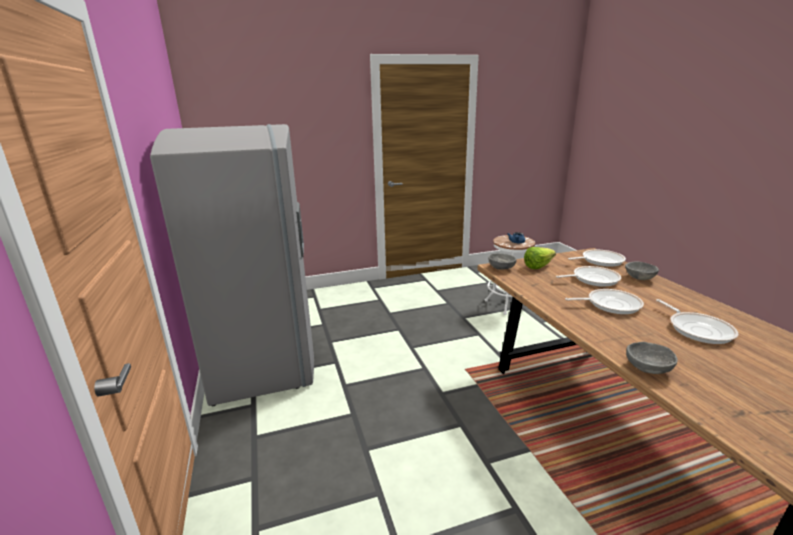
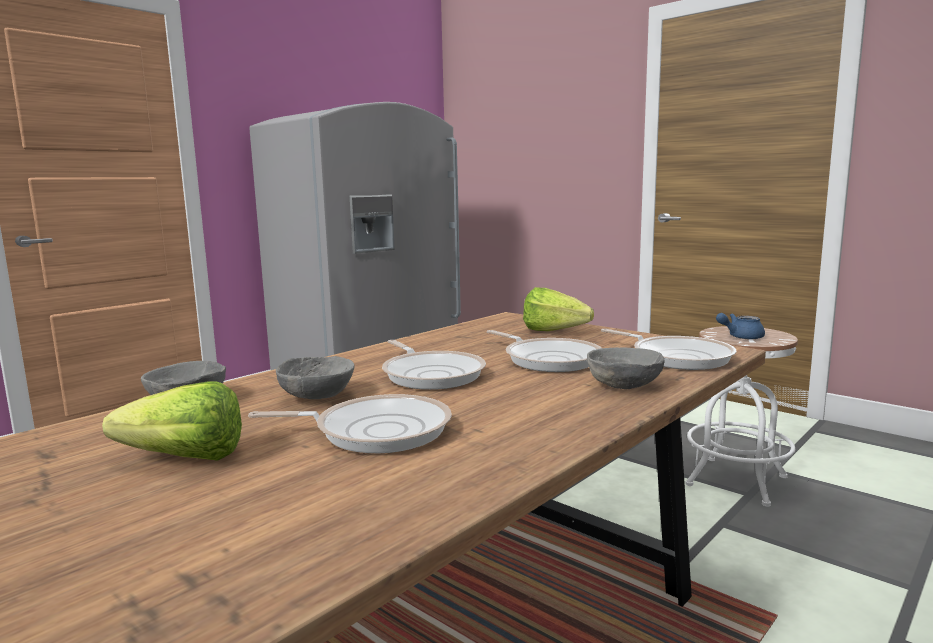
camera: 60 degrees right, 10 degrees down
(501, 268) = (508, 319): grey bowl -> grey bowl (317, 396)
(698, 329) = (376, 431): frying pan -> frying pan turned 135 degrees counterclockwise
(739, 376) = (176, 458): none -> lettuce

